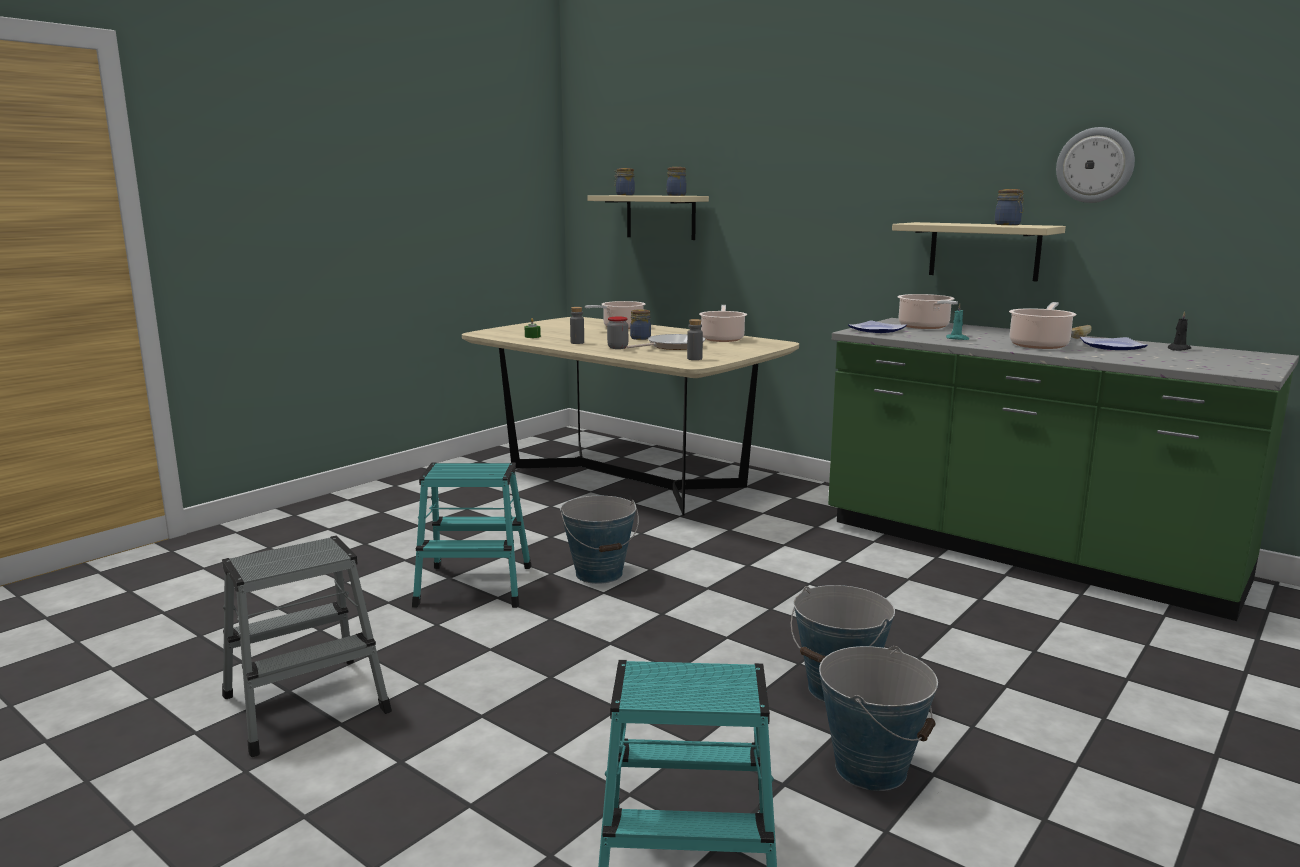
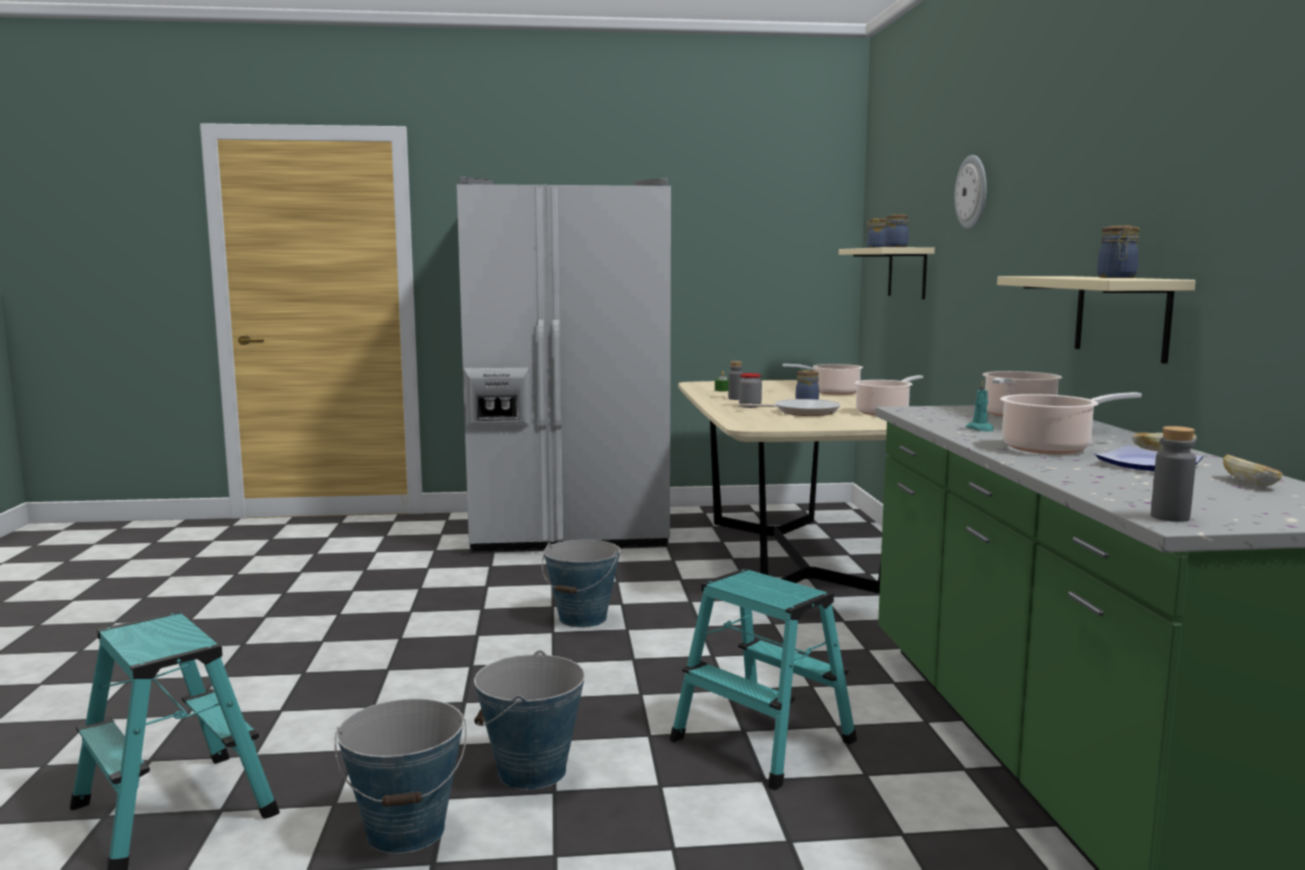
camera: 45 degrees right, 5 degrees down
(304, 703) = (255, 626): grey step ladder -> none
(401, 508) = (569, 531): none -> white fridge
(475, 585) = (489, 596): turquoise step ladder -> turquoise step ladder (764, 740)
(694, 359) = (772, 423): grey bottle -> grey bottle (1170, 517)
(875, 330) = (934, 411): plate -> none
(1095, 165) = (1226, 185): wall clock -> wall clock (972, 192)
(1178, 349) = (1249, 483): black candle -> bread

